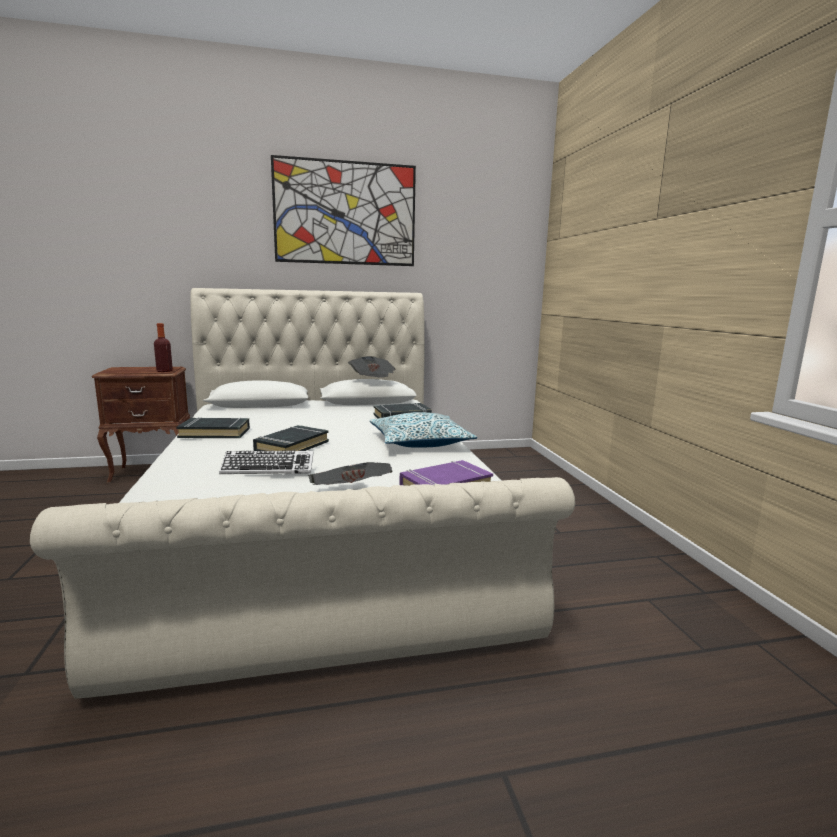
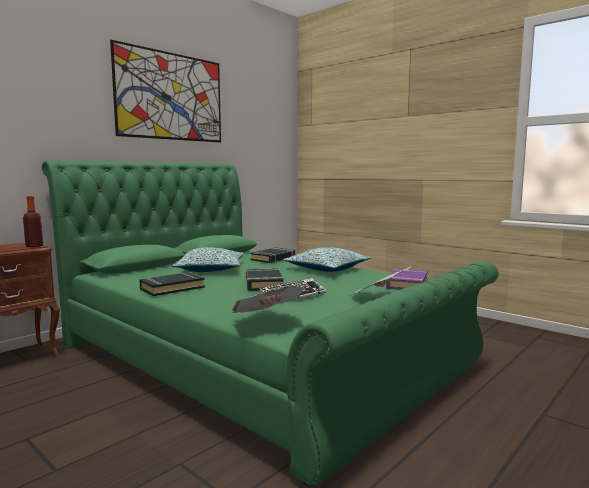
camera: 35 degrees left, 5 degrees down
(308, 419) = (211, 269): none -> pillow
(321, 526) = (256, 353): beige bed -> green bed
(373, 380) = (223, 235): newspaper -> newspaper (266, 320)

